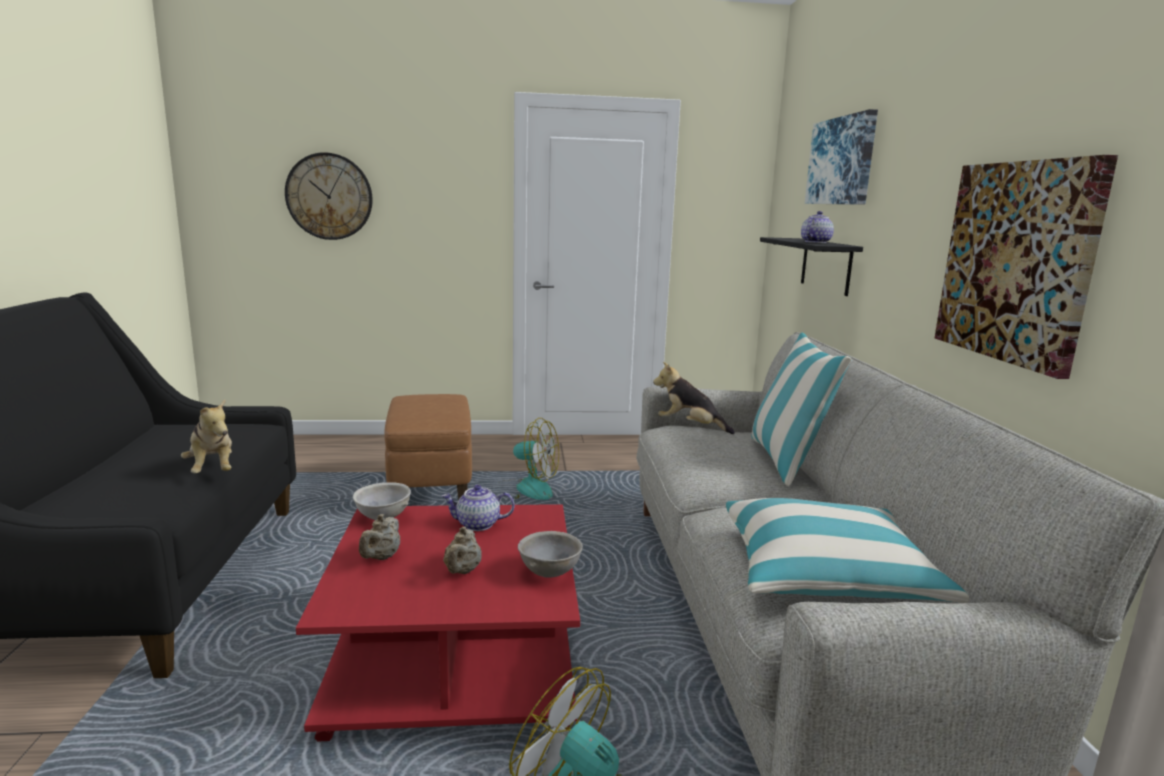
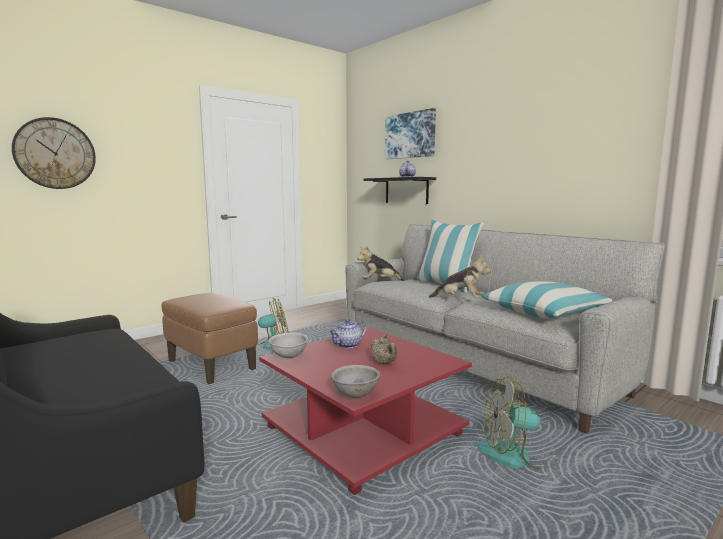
camera: 35 degrees left, 5 degrees down
(213, 470) = (136, 357): plush toy -> plush toy (460, 300)
(381, 557) = (329, 371): beige teapot -> none
(548, 573) = (423, 352): grey bowl -> grey bowl (355, 395)
(1017, 262) = (544, 171): picture -> none

